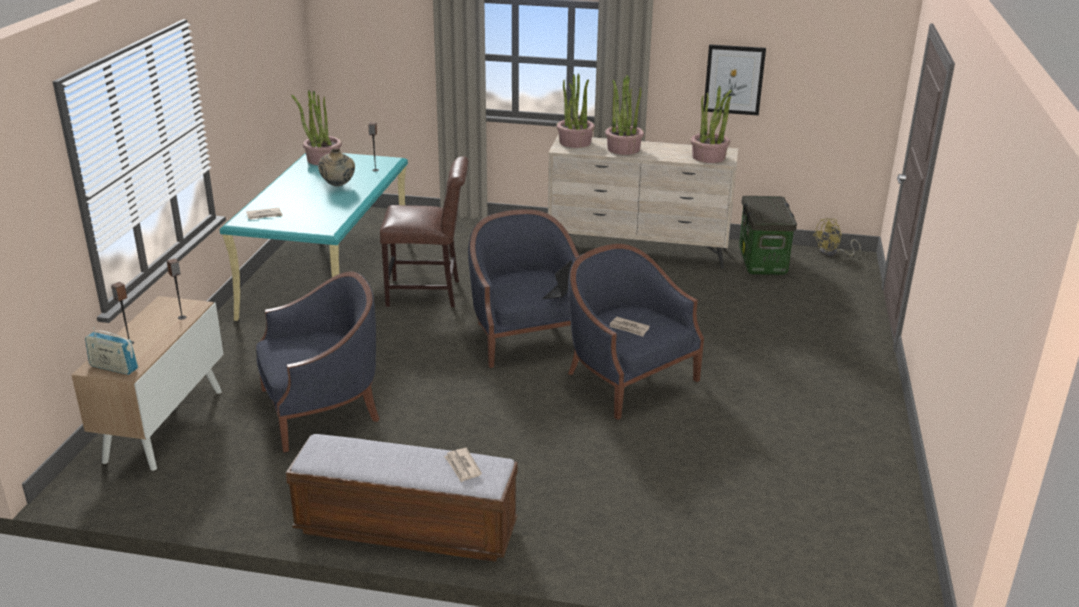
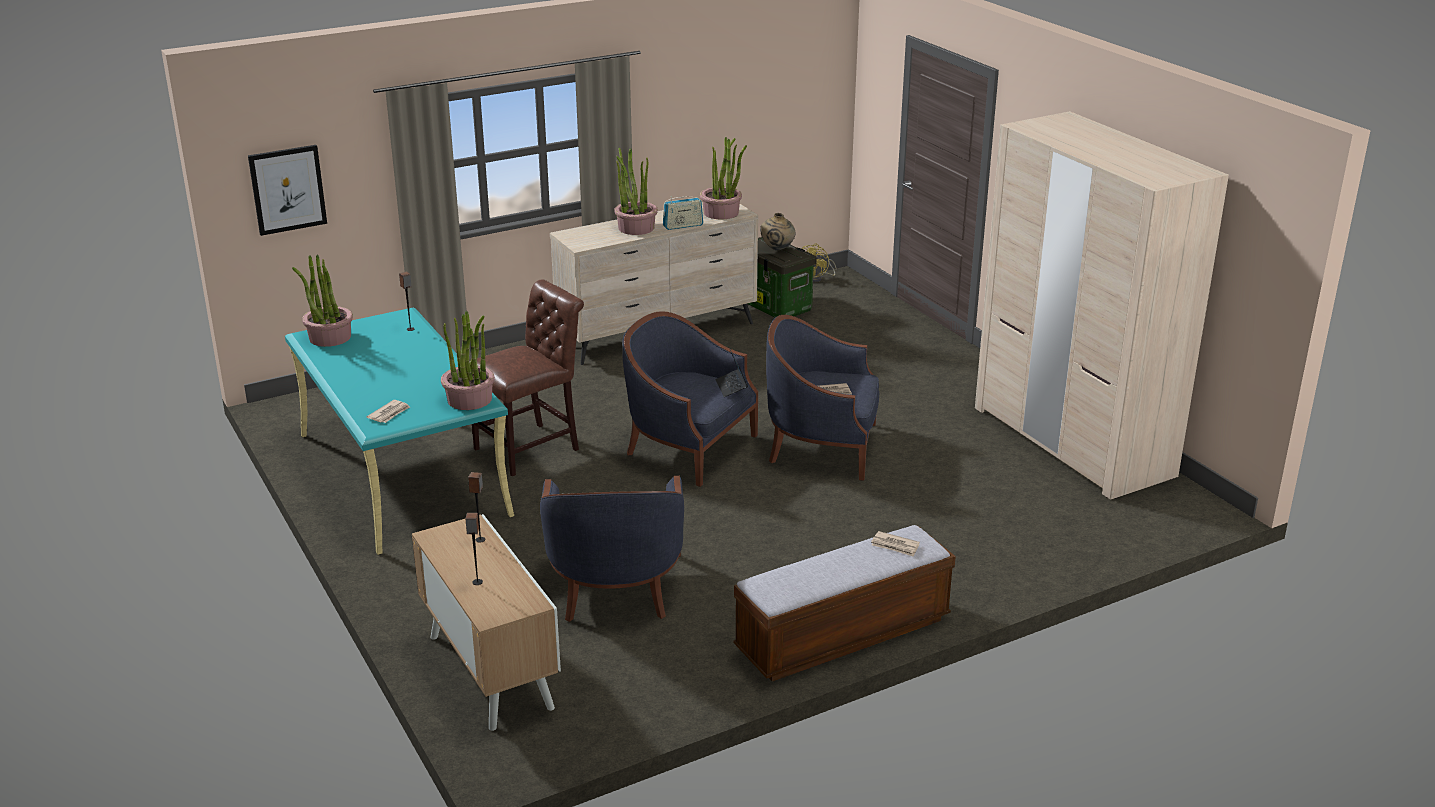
camera: 40 degrees left, 0 degrees up
(114, 367) = (509, 607): radio -> radio (683, 226)
(321, 410) = (615, 587): blue armchair -> blue armchair turned 150 degrees clockwise
(338, 186) = (405, 358): beige vase -> beige vase (777, 249)
(575, 142) = (580, 235): potted plant -> potted plant (470, 400)
(734, 79) = (707, 127): picture -> picture (287, 189)
(861, 474) = (1072, 441): none -> beige wardrobe

